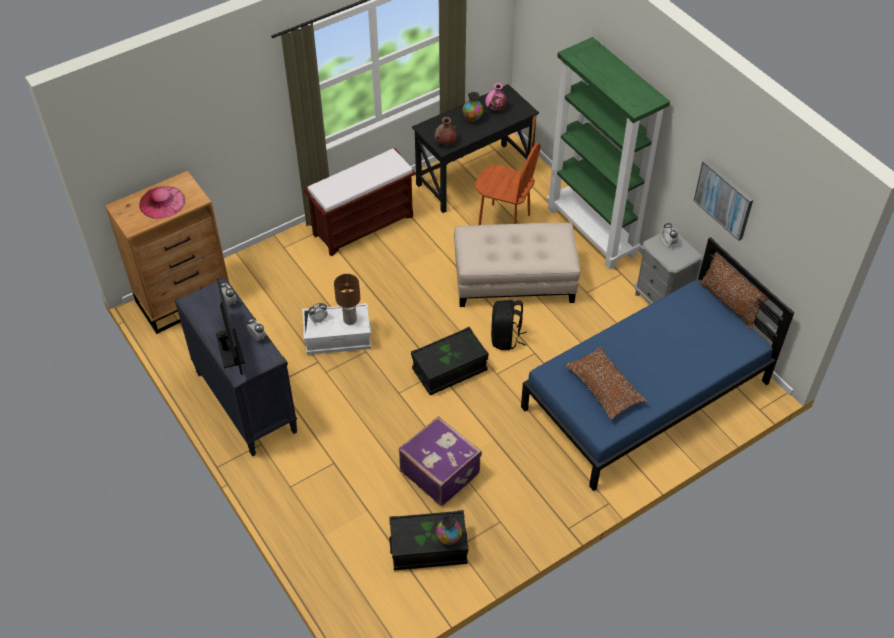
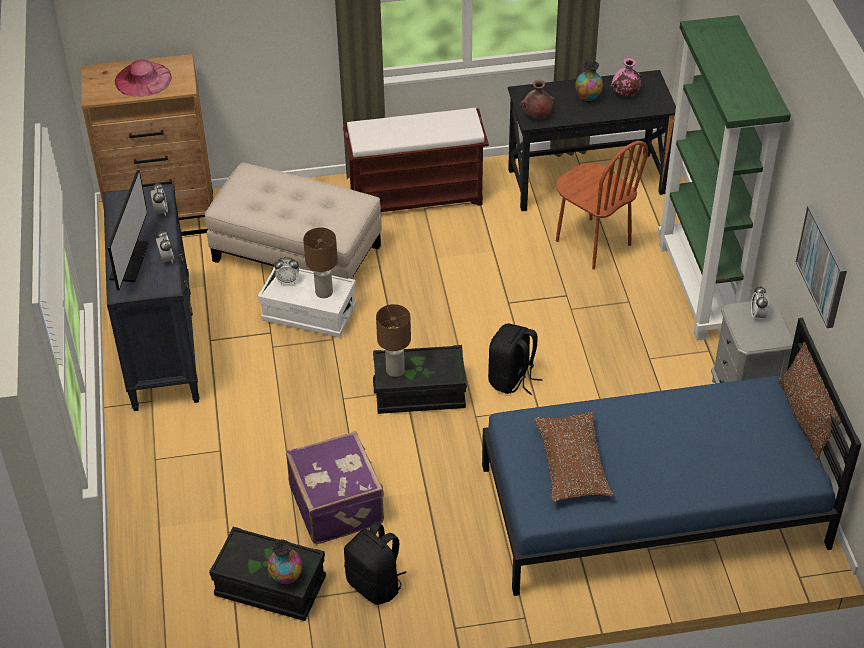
camera: 25 degrees right, 5 degrees down
(434, 360) = (395, 370): none -> brown table lamp
(499, 519) = (375, 584): none -> black backpack
(514, 281) = (563, 317): beige ottoman -> beige ottoman (296, 254)

